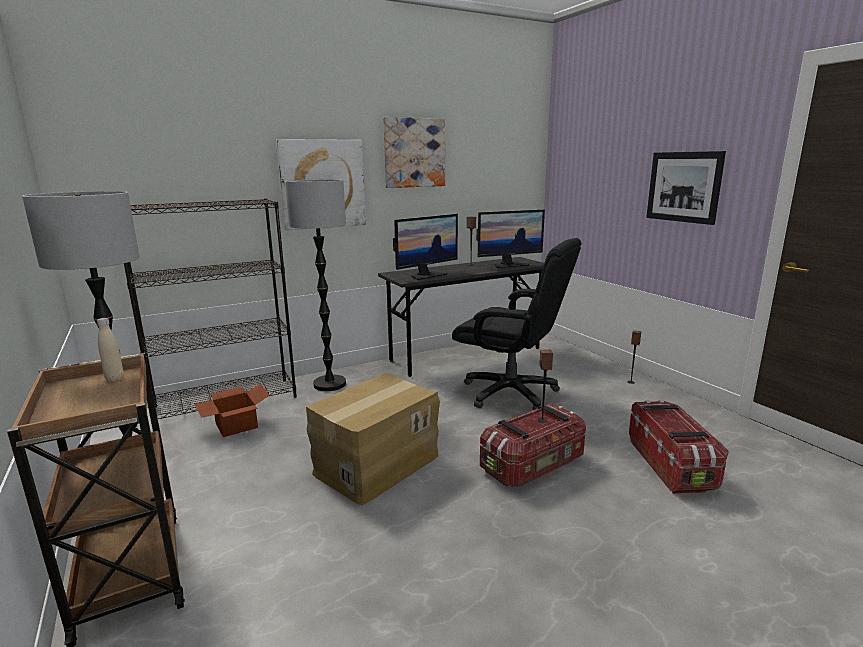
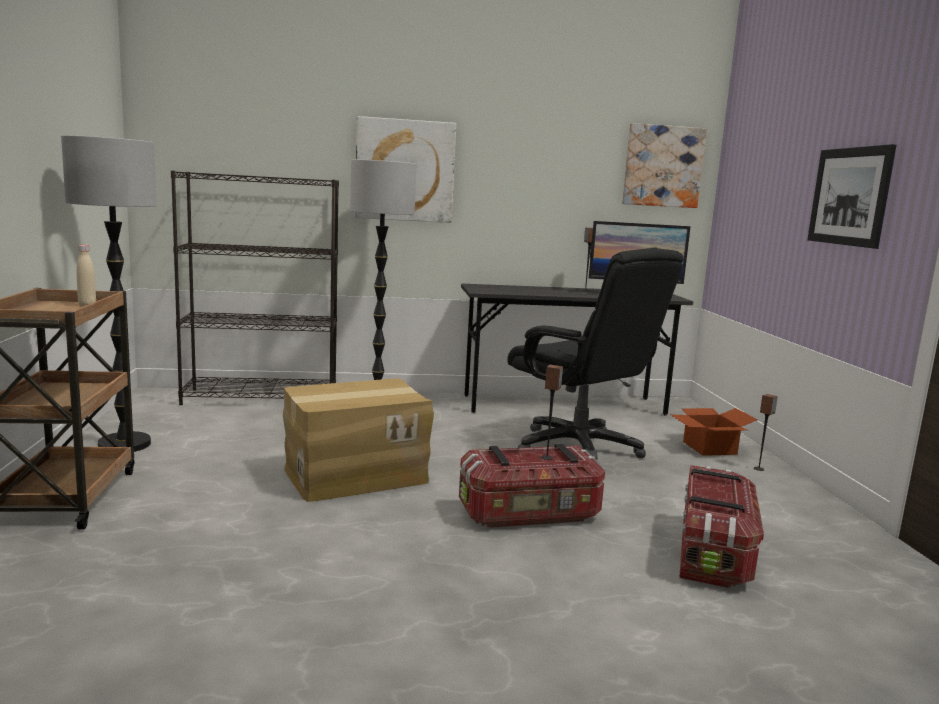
camera: 20 degrees right, 5 degrees down
(235, 425) = (250, 417): cardboard box -> cardboard box (708, 448)
(414, 153) = (523, 143): picture -> picture (662, 166)
(426, 275) = (511, 291): monitor -> none

